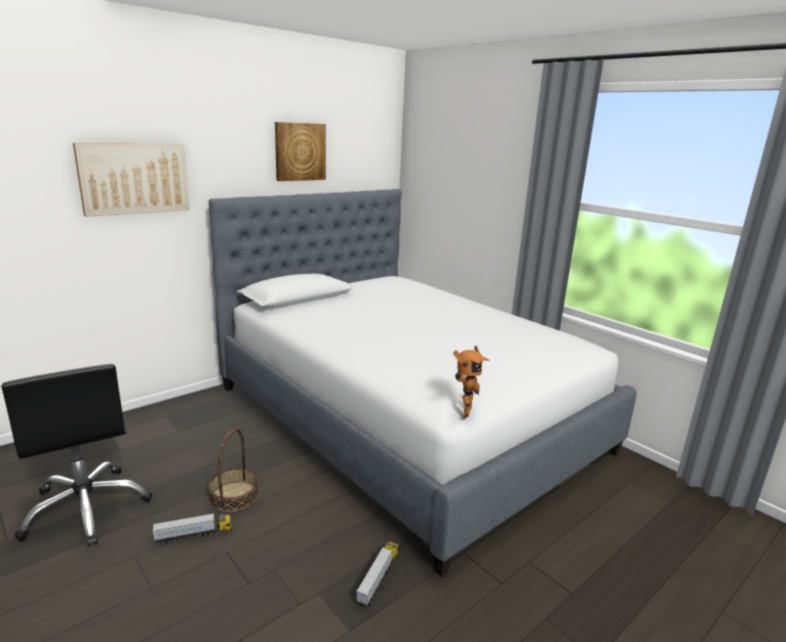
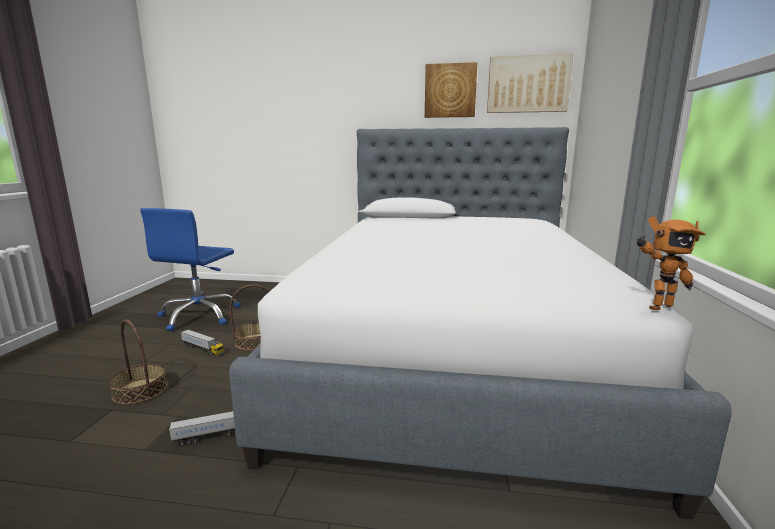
camera: 50 degrees right, 5 degrees down
(87, 508) = (199, 315): black office chair -> blue office chair
(134, 178) = (311, 114): picture -> picture (528, 84)
(226, 608) = (140, 390): none -> basket
(463, 412) = (298, 289): toy robot -> toy robot (656, 306)

